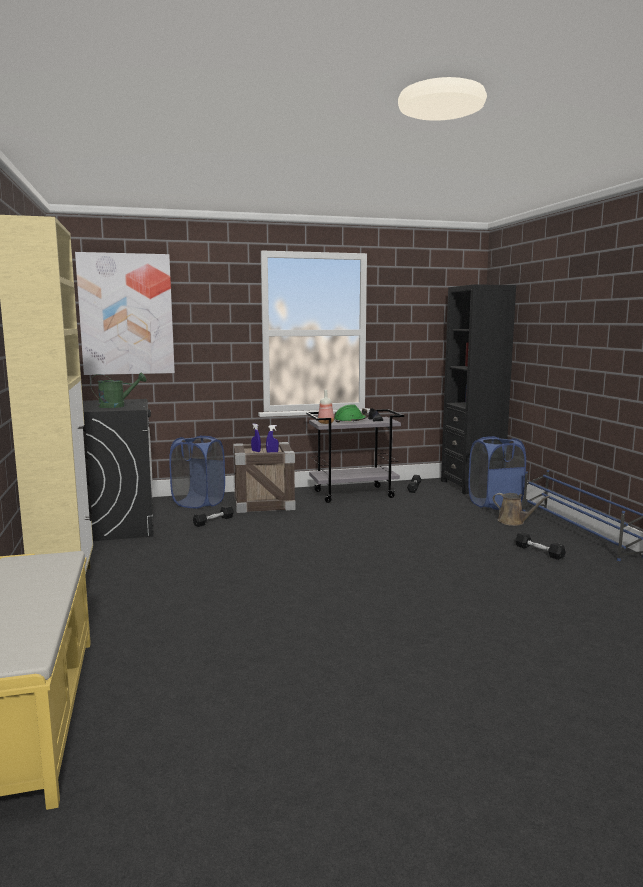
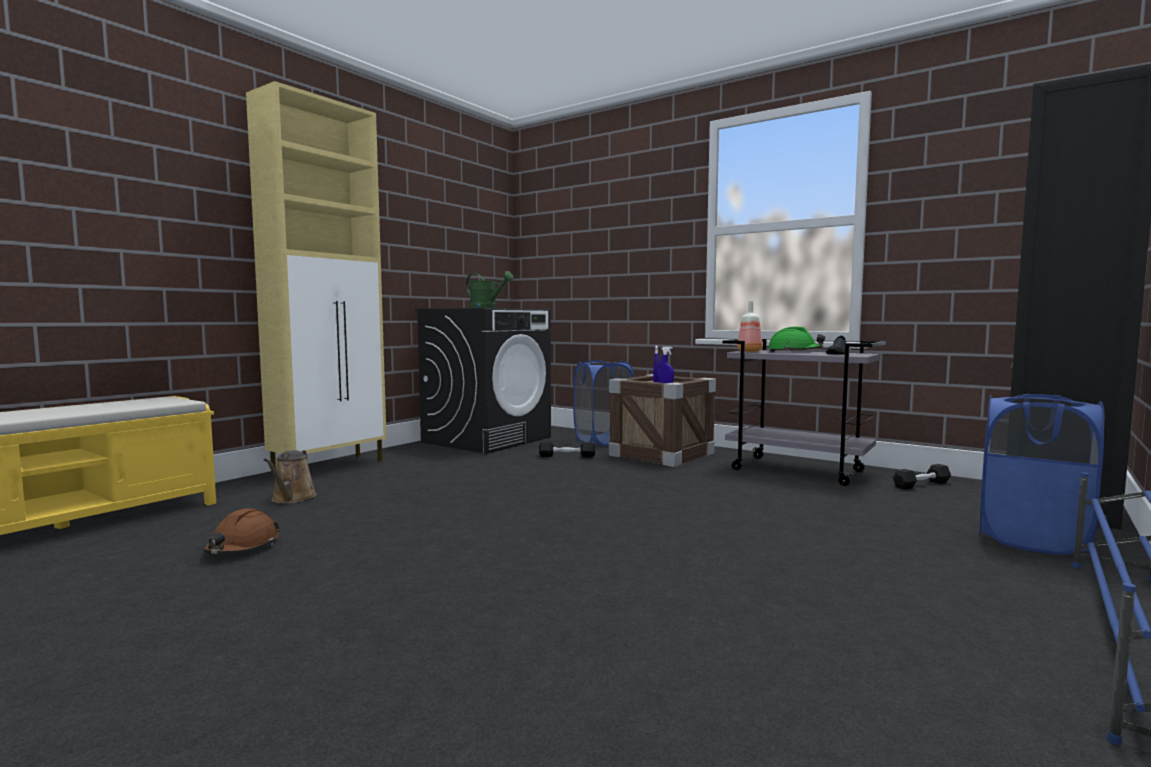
camera: 50 degrees right, 5 degrees down
(126, 314) = (568, 222): picture -> none
(234, 647) = (242, 547): none -> brown hard hat
(513, 522) = (994, 573): brown watering can -> brown watering can (292, 498)
(539, 552) = (908, 630): black dumbbell -> none

